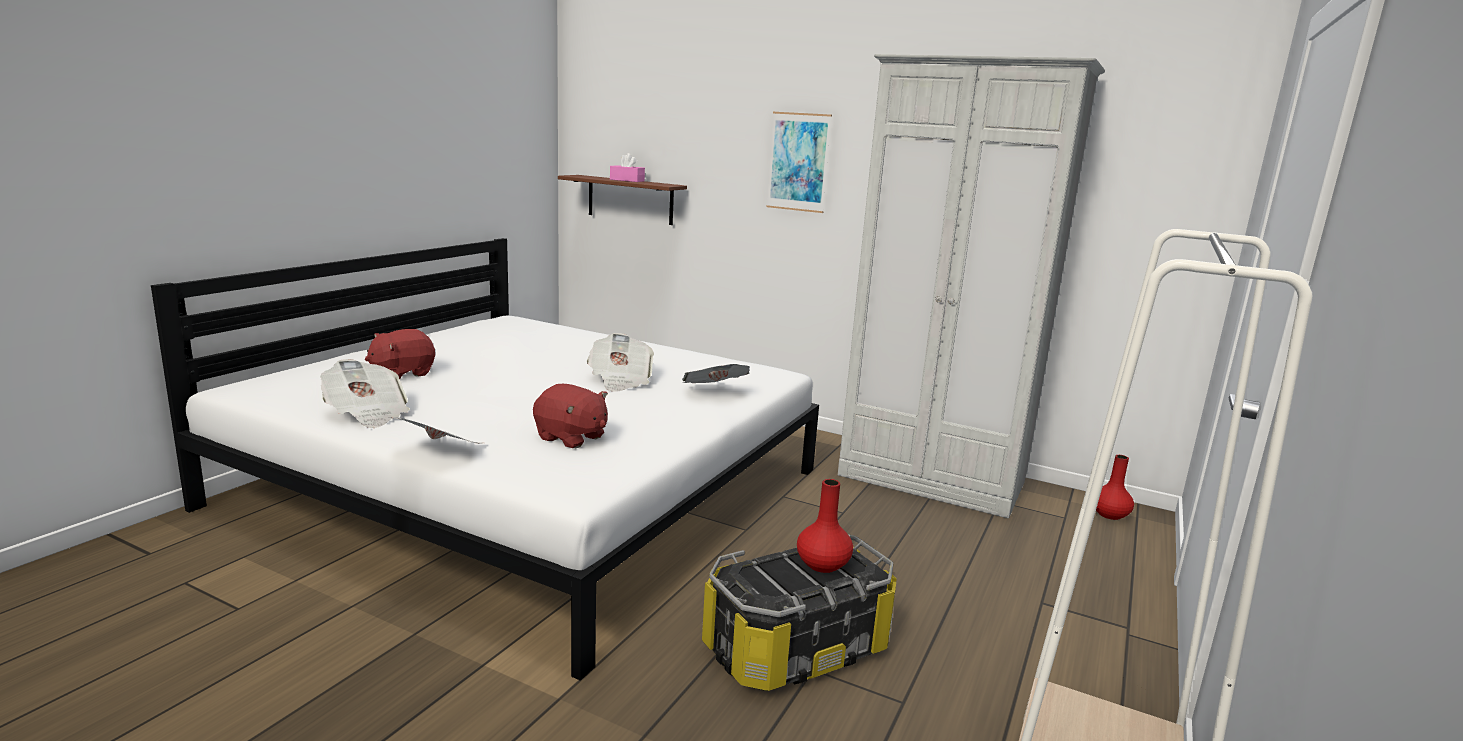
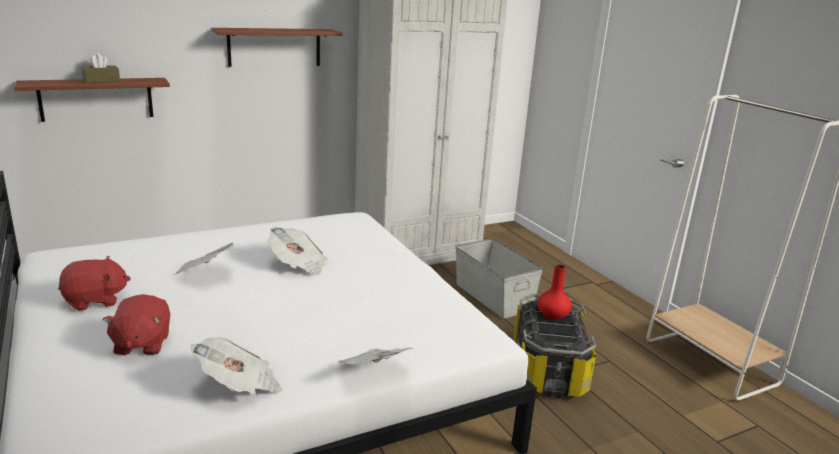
camera: 55 degrees left, 5 degrees up
(571, 438) = (394, 316): red plush toy -> red plush toy (95, 300)
(627, 180) = (101, 81): pink tissue box -> brown tissue box
(714, 393) = (365, 246): newspaper -> newspaper (204, 273)
(798, 162) = (274, 47): picture -> brown shelf
(916, 557) = (493, 296): none -> grey storage box
(1110, 515) = (502, 234): red vase -> none

